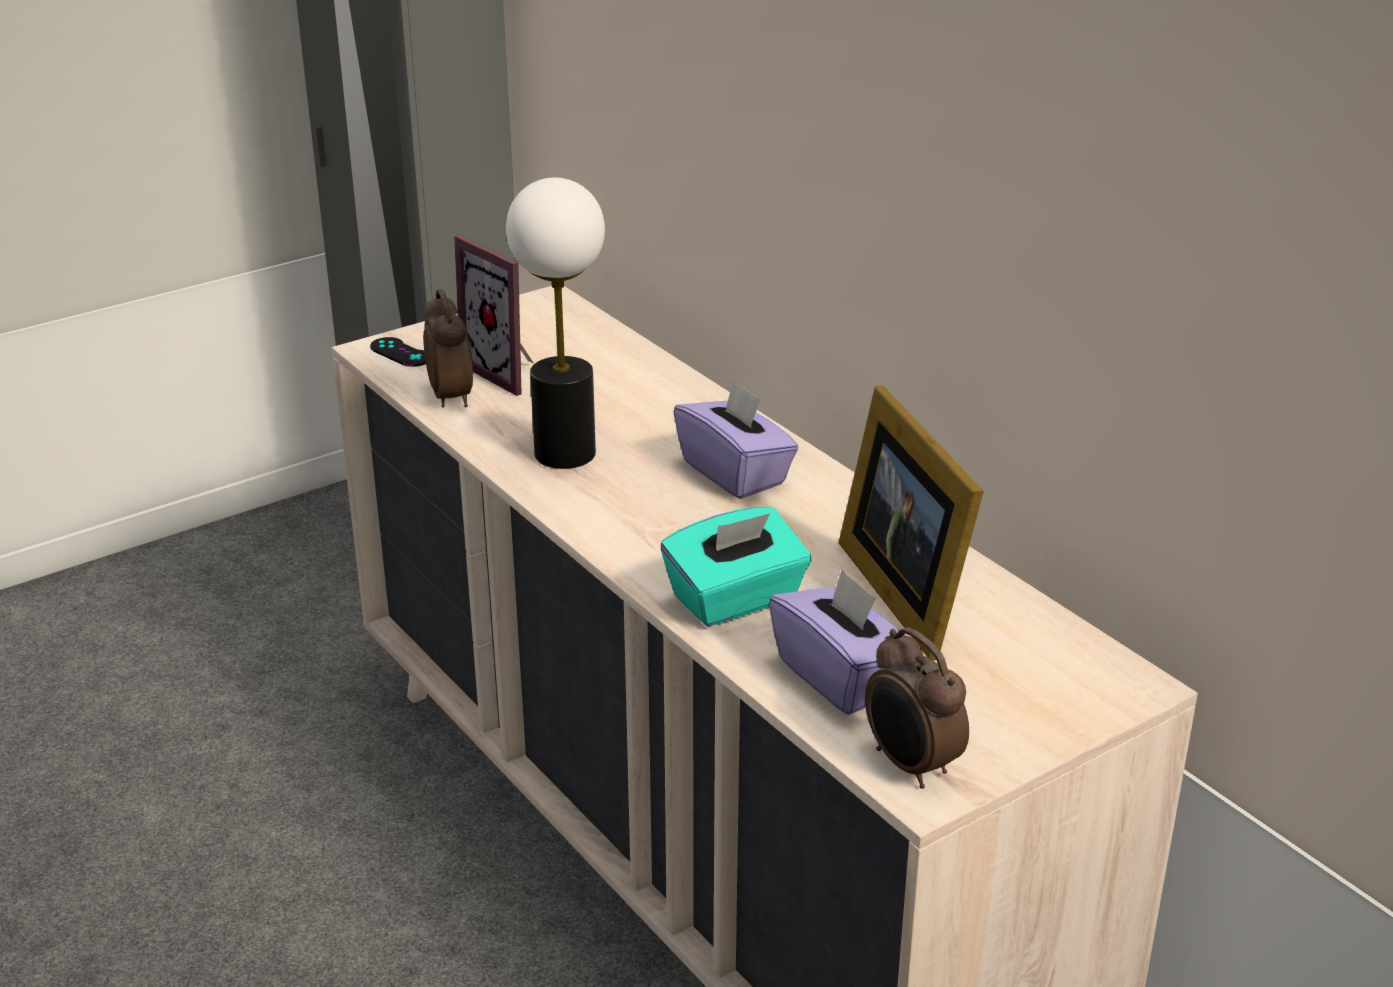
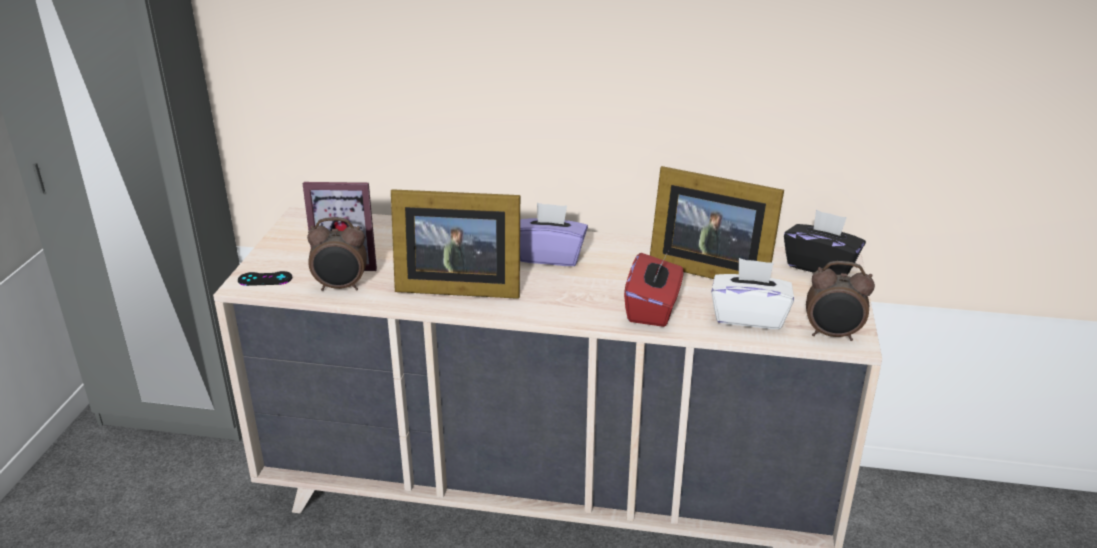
camera: 45 degrees left, 0 degrees up
(452, 397) = (341, 287): alarm clock -> alarm clock turned 150 degrees clockwise
(566, 453) = (455, 286): table lamp -> picture frame
(736, 600) = (653, 309): turquoise tissue box -> red tissue box
(841, 677) = (749, 316): purple tissue box -> white tissue box
(1088, 674) = (820, 266): none -> black tissue box

